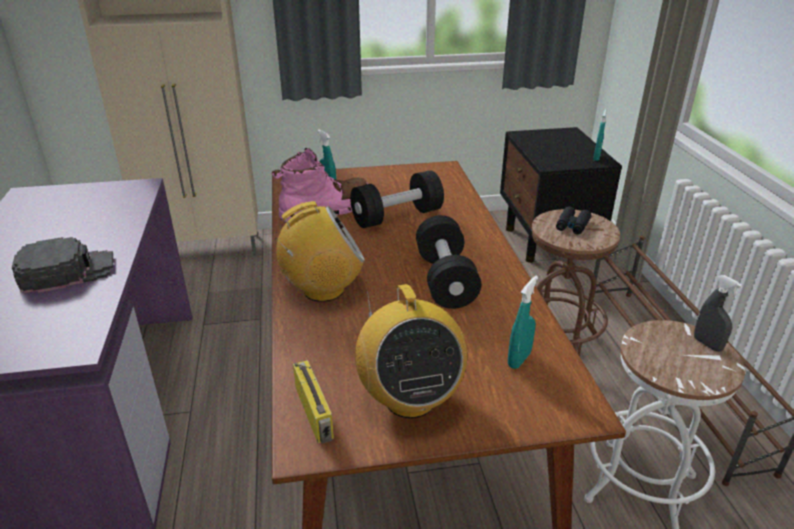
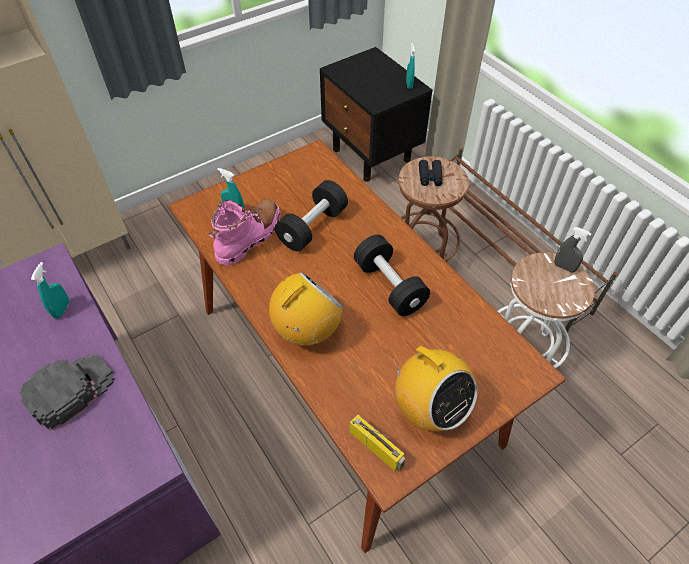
camera: 25 degrees left, 20 degrees up
(519, 359) = (478, 344): turquoise spray bottle -> turquoise spray bottle (62, 309)

